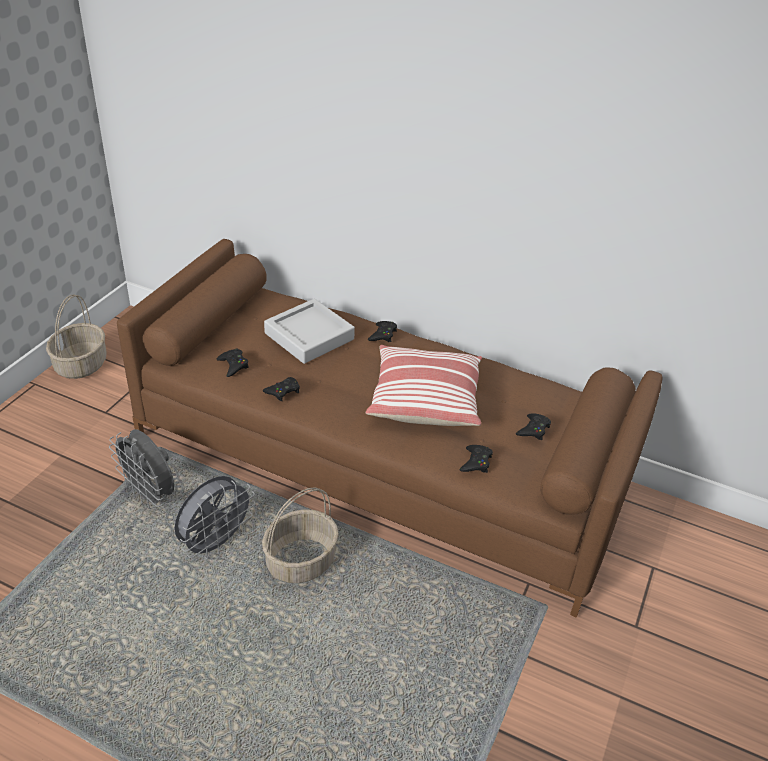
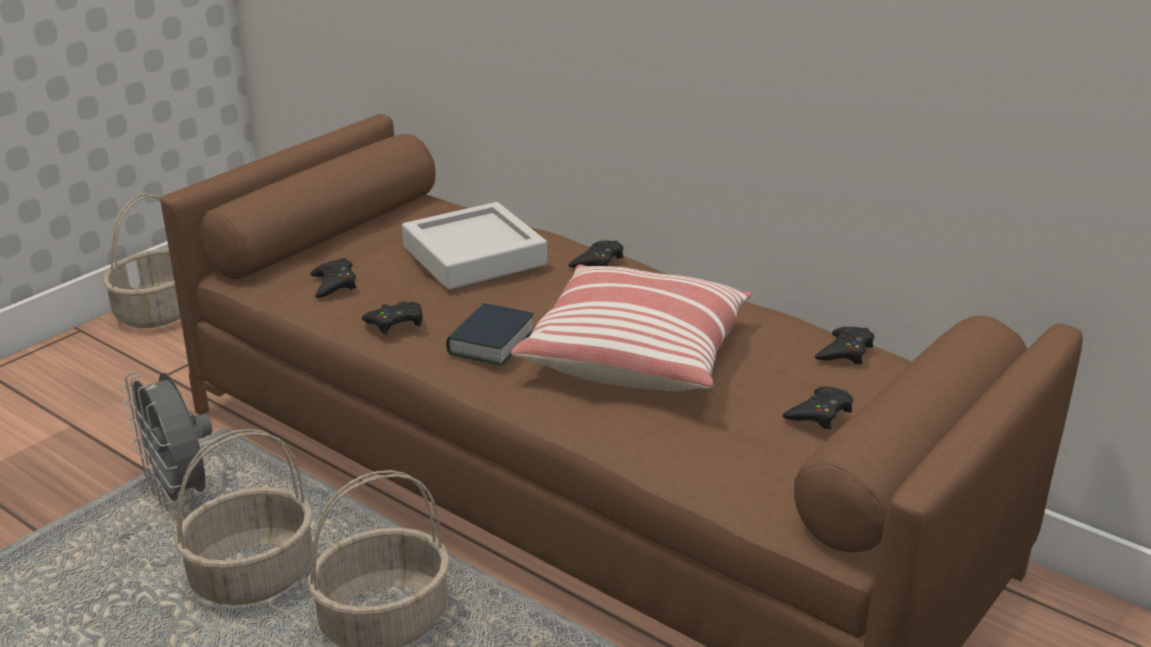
camera: 15 degrees right, 10 degrees down
(216, 543) = (253, 575): grey fan -> basket
(343, 400) = (491, 342): none -> book
(476, 462) = (692, 451): black game controller -> black game controller (845, 351)

